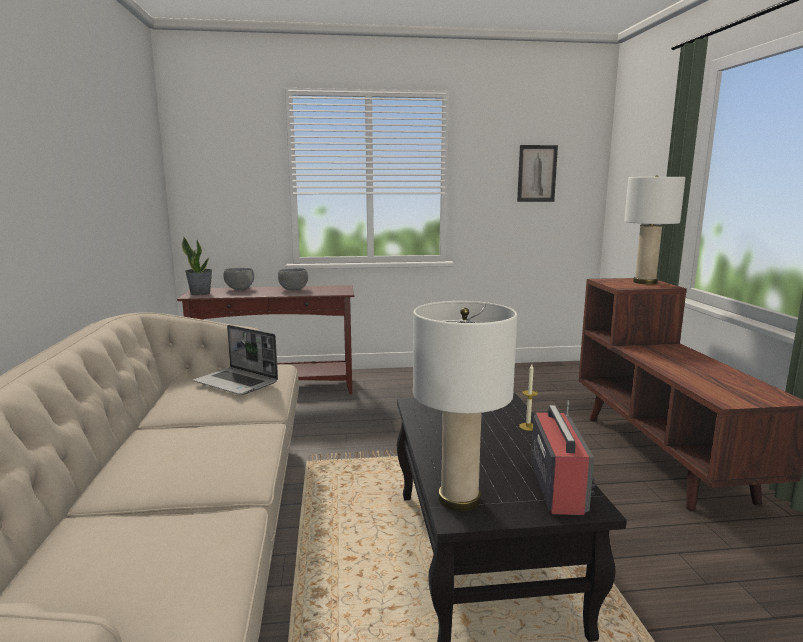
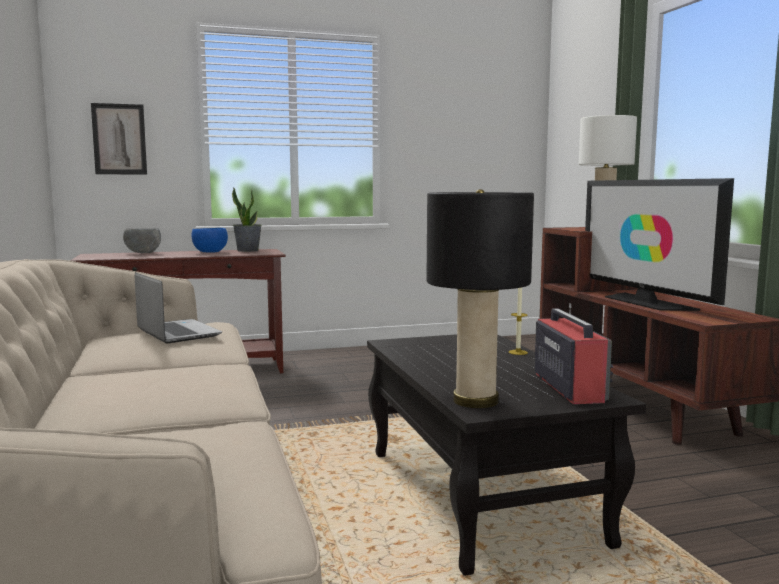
camera: 10 degrees left, 5 degrees down
(200, 293) = (96, 256): potted plant -> potted plant (248, 250)
(237, 382) = (176, 333): laptop -> laptop turned 150 degrees counterclockwise
(294, 290) = (210, 252): grey bowl -> blue bowl
(458, 499) = (475, 400): white table lamp -> black table lamp
(537, 173) = (475, 127): picture -> picture (119, 139)
(674, 366) = (645, 302): none -> television

